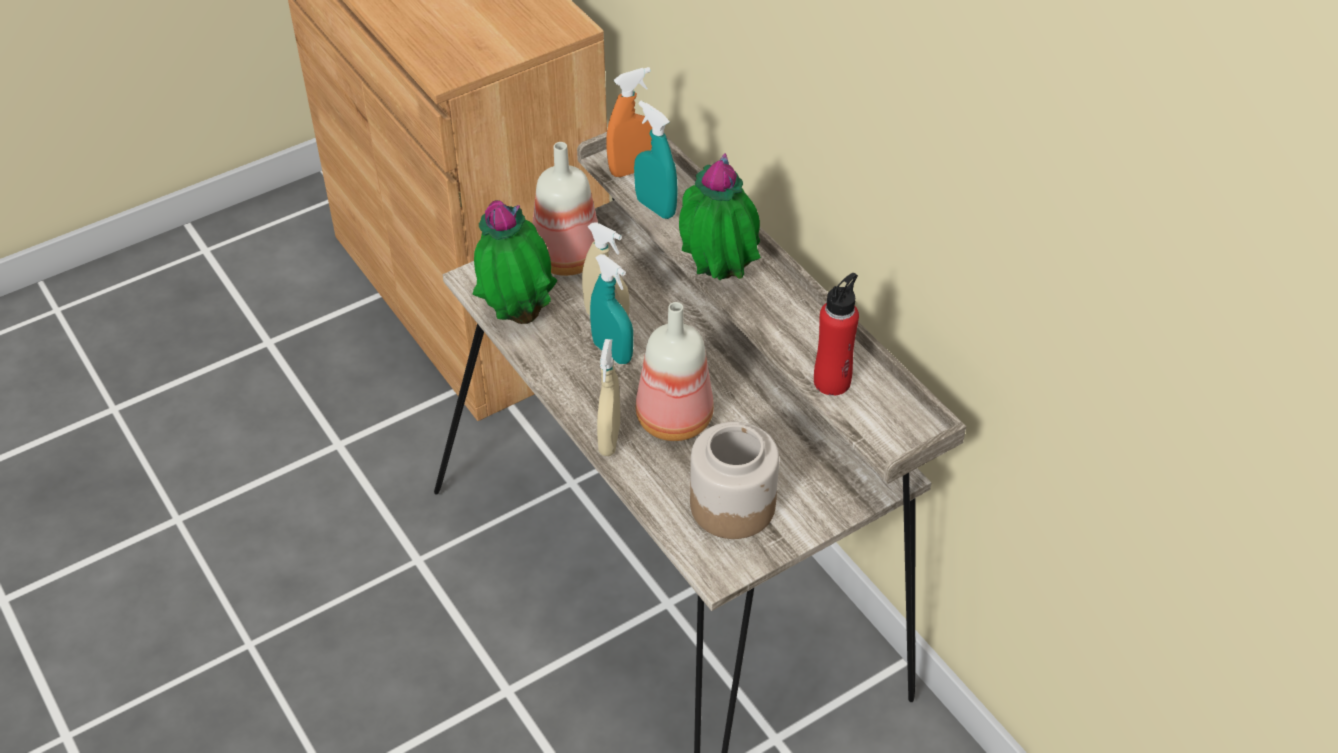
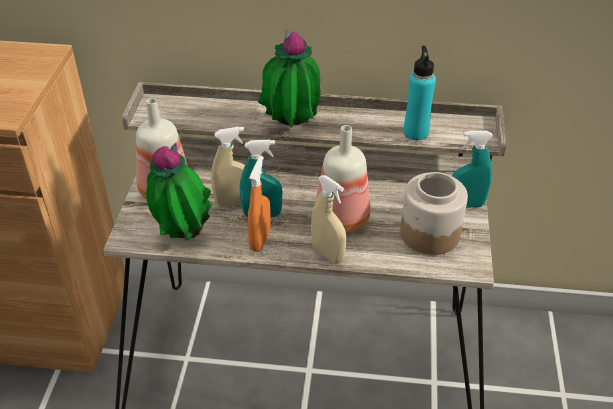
camera: 50 degrees left, 5 degrees down
(632, 169) = (166, 112): orange spray bottle -> orange spray bottle (260, 240)
(655, 207) = (208, 120): turquoise spray bottle -> turquoise spray bottle (465, 205)
(832, 381) = (416, 132): red bottle -> turquoise bottle

